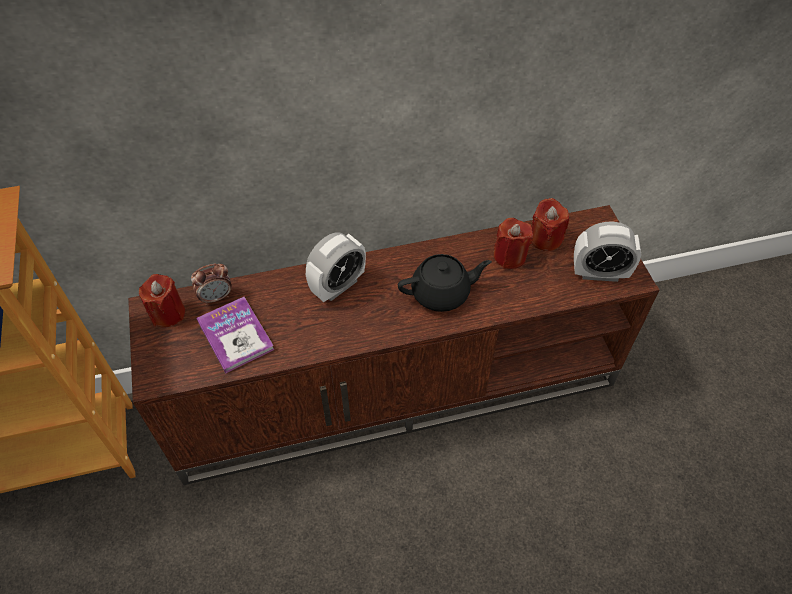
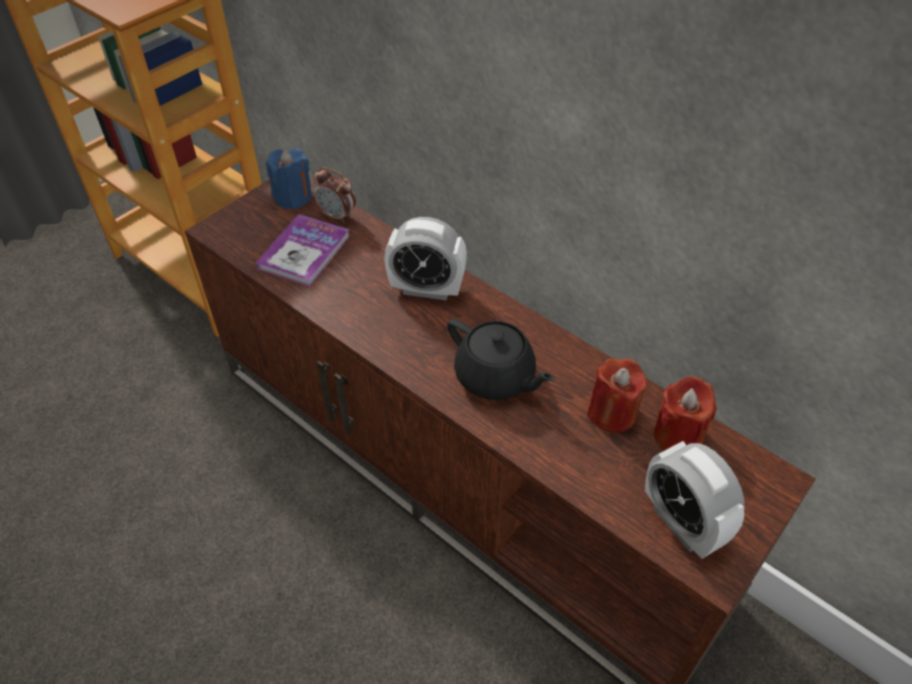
camera: 55 degrees right, 5 degrees down
(167, 313) = (293, 197): red candle -> blue candle

